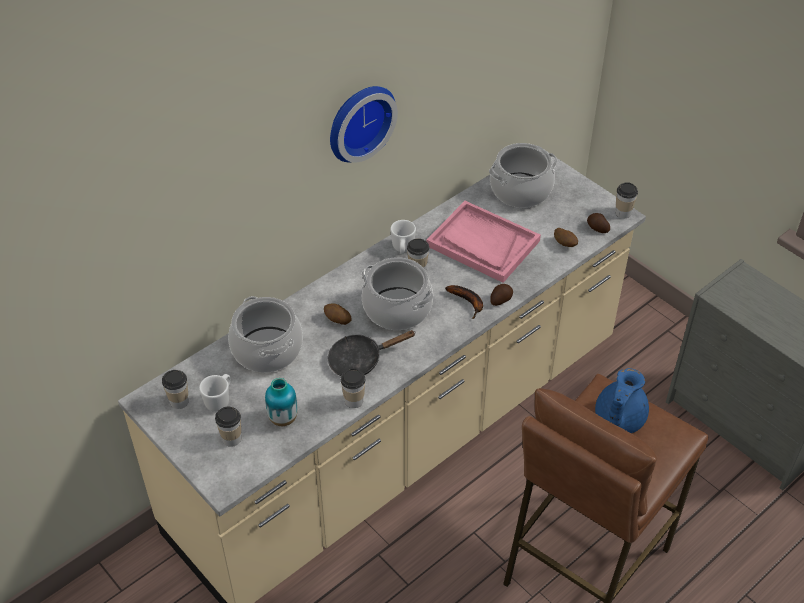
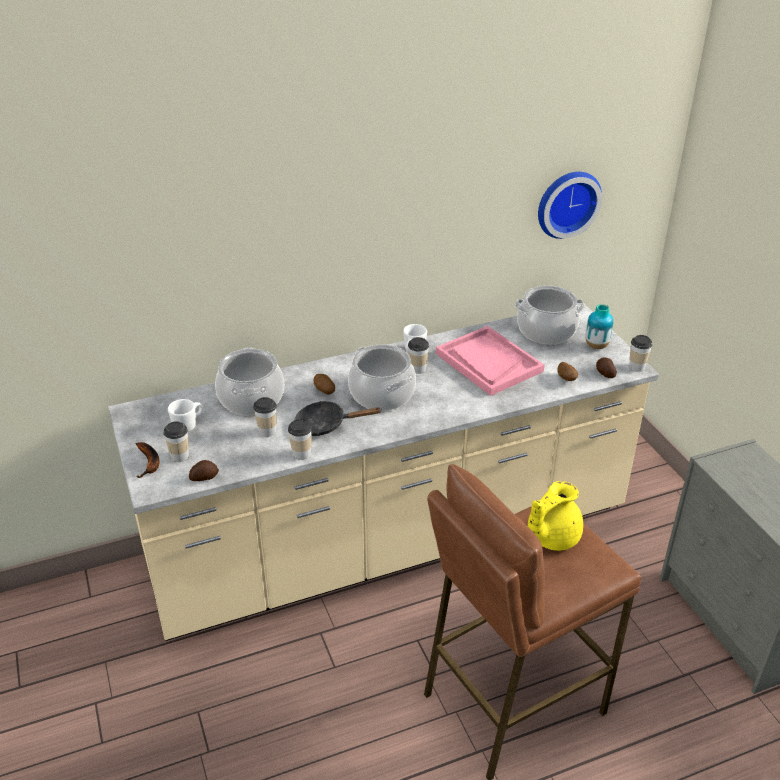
camera: 20 degrees right, 10 degrees down
(179, 401) = (155, 418): cup -> cup (267, 431)
(283, 419) = (232, 452): vase -> vase (596, 346)
(358, 121) = (379, 210): wall clock -> wall clock (566, 202)
(468, 302) = (449, 403): banana -> banana (149, 463)
(500, 299) = (481, 408): potato -> potato (204, 477)
(618, 419) = (550, 537): blue teapot -> yellow teapot

